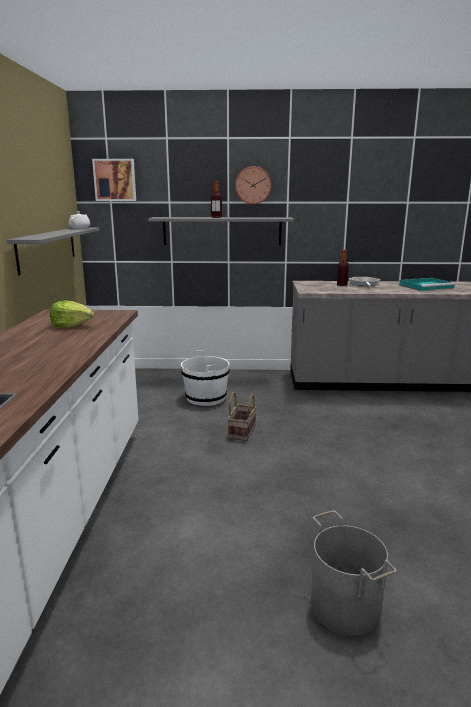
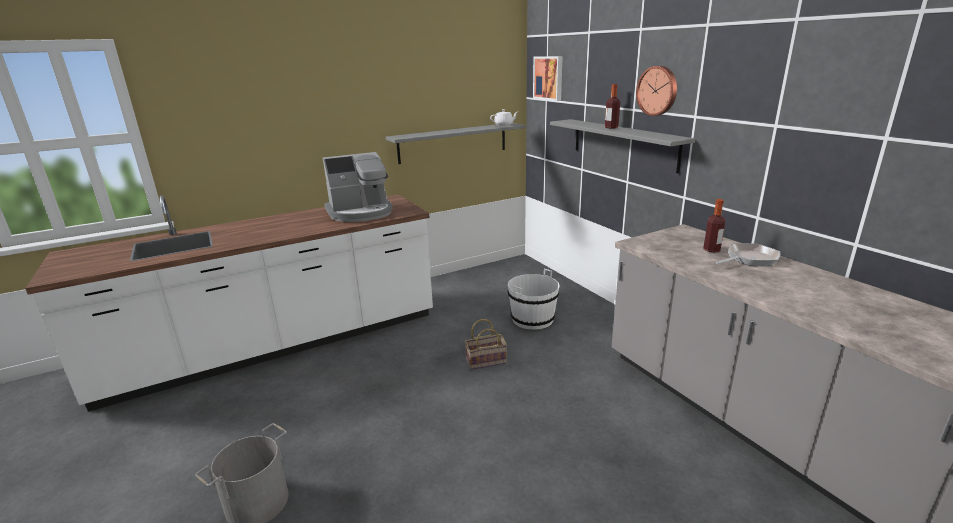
camera: 60 degrees right, 5 degrees up
(71, 325) = (360, 212): lettuce -> coffee machine
(426, 286) = (836, 299): turquoise tray -> none

